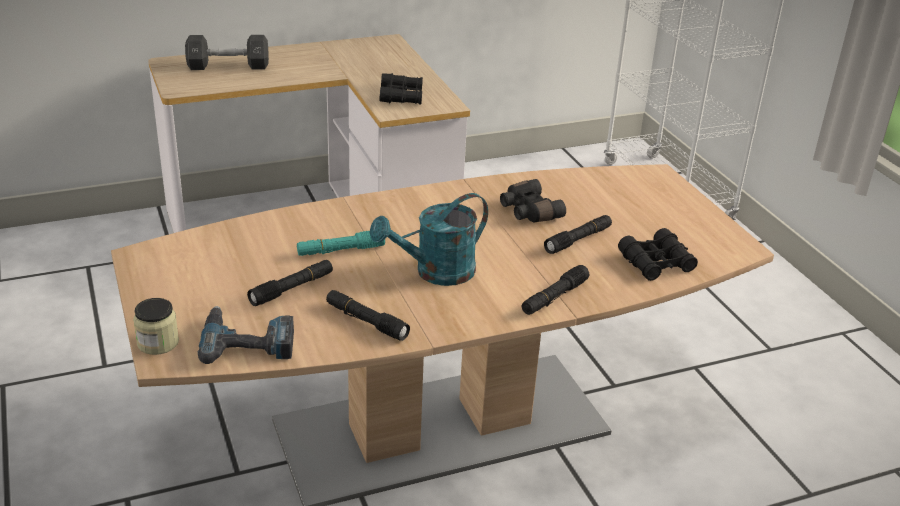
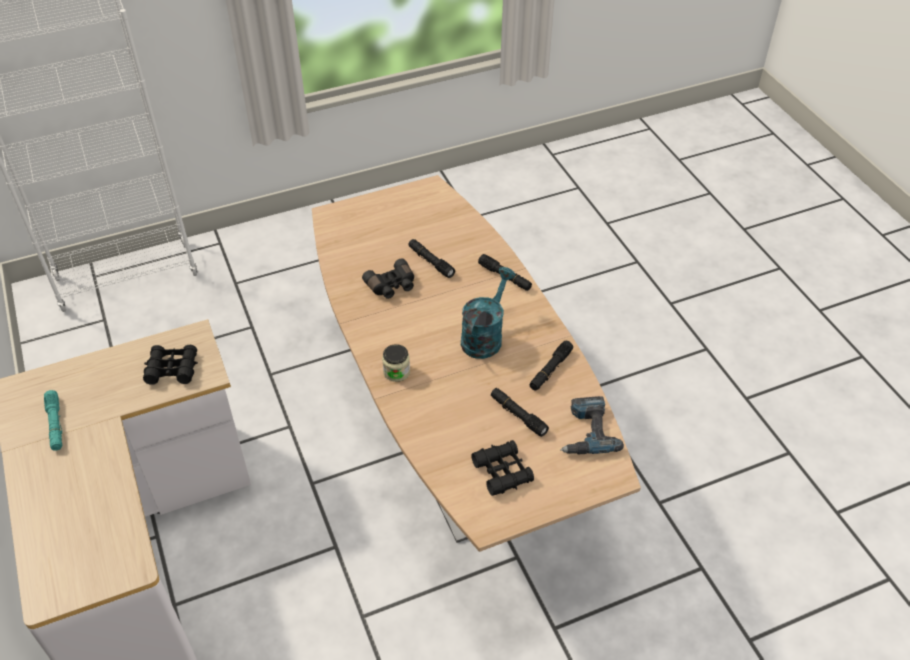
camera: 90 degrees left, 15 degrees up
(158, 343) = (599, 484): jar -> jar (396, 372)
(228, 66) = (68, 531): black dumbbell -> none
(340, 250) = (461, 392): turquoise flashlight -> turquoise flashlight (55, 424)
(435, 273) = (485, 336): turquoise watering can -> turquoise watering can turned 120 degrees counterclockwise
(656, 263) = (456, 227): black binoculars -> black binoculars (502, 472)

